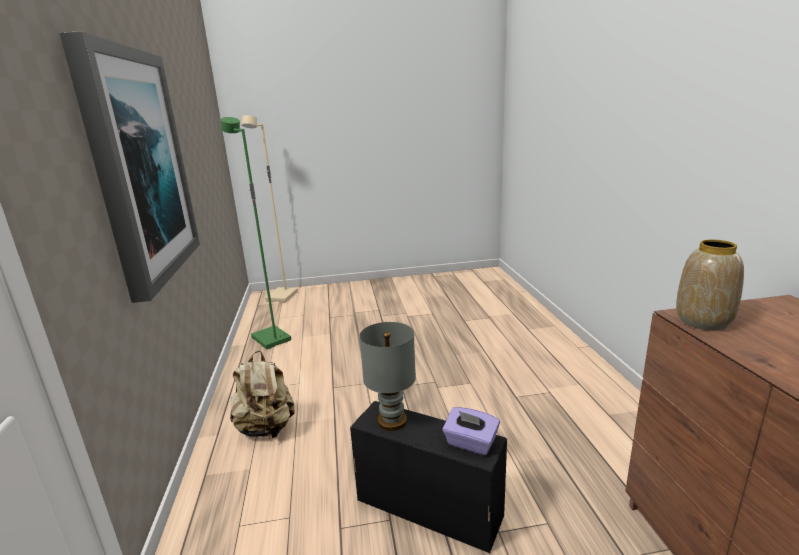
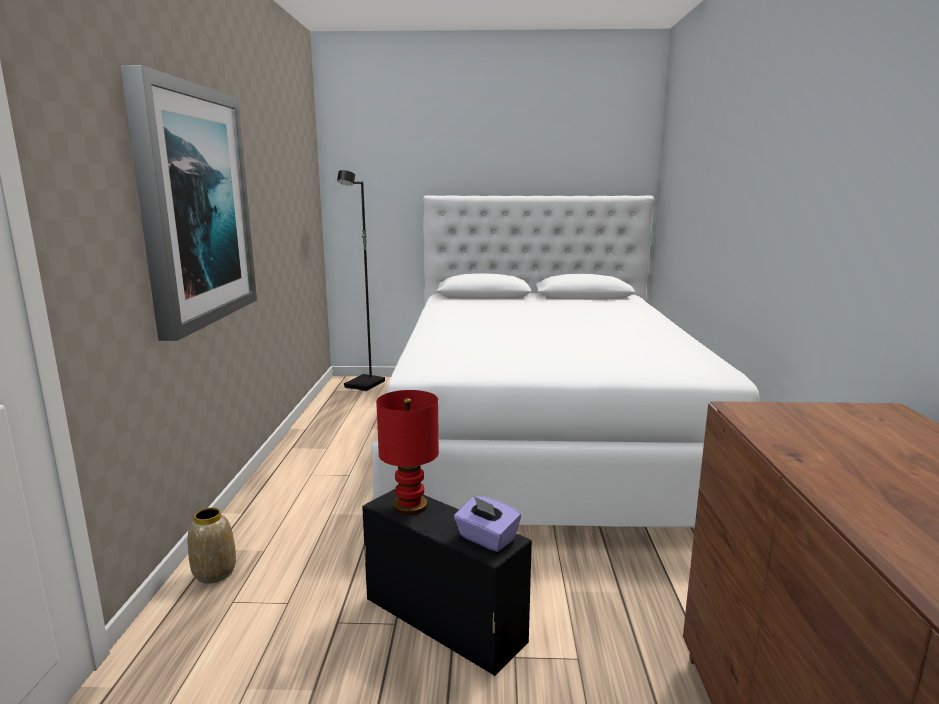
camera: 10 degrees right, 5 degrees down
(266, 428) = (296, 514): beige backpack -> none
(270, 339) = (334, 427): green floor lamp -> none
(282, 296) = (365, 385): beige floor lamp -> black floor lamp
(391, 420) = (410, 506): grey table lamp -> red table lamp
(445, 326) = (544, 437): none -> white bed
(703, 322) = (759, 416): vase -> vase (214, 573)

